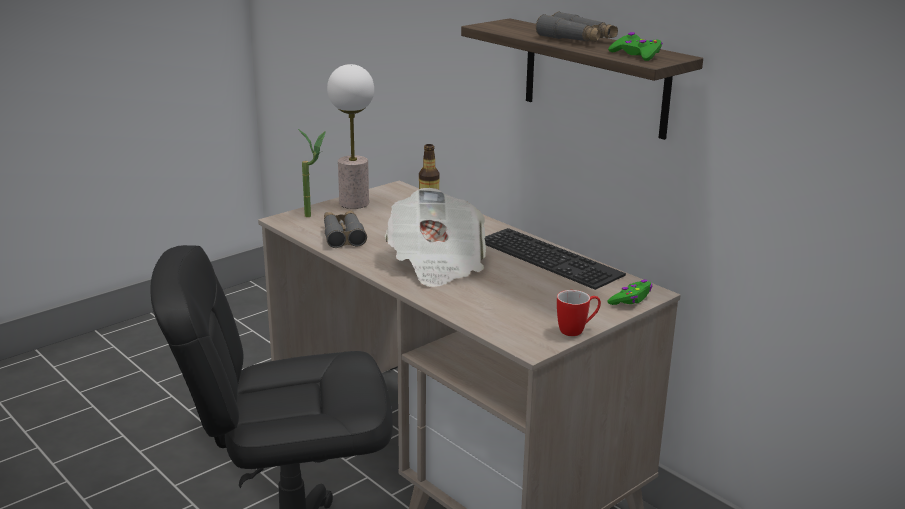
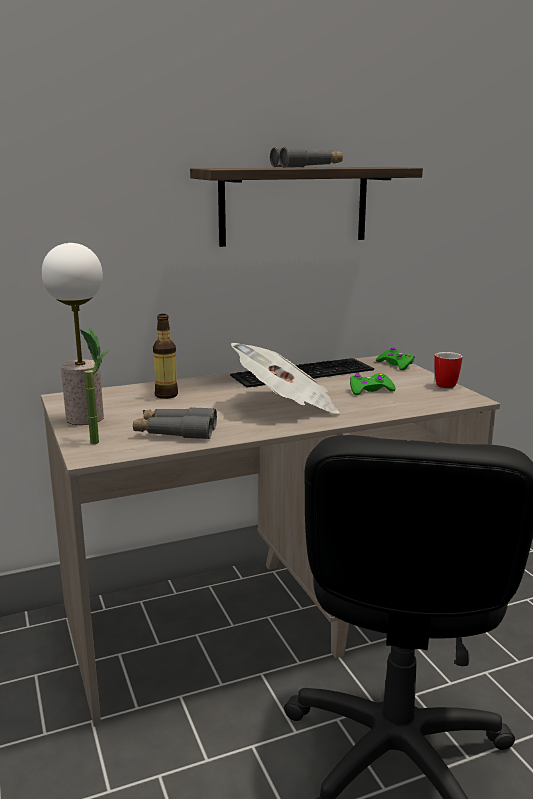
camera: 70 degrees left, 5 degrees down
(636, 55) = (375, 166): green game controller -> green game controller (370, 390)

